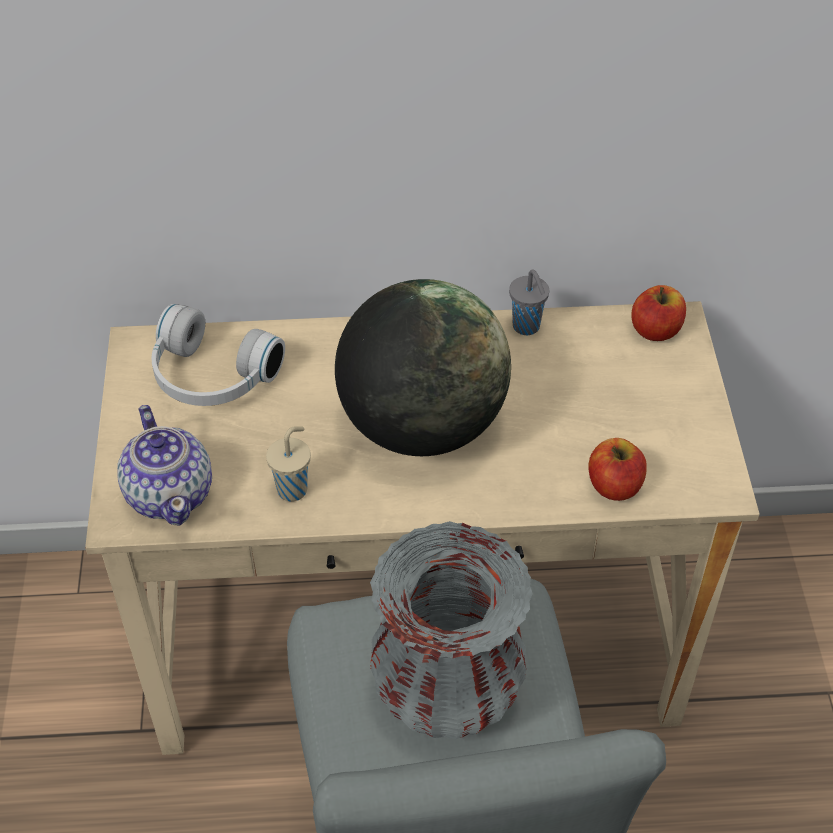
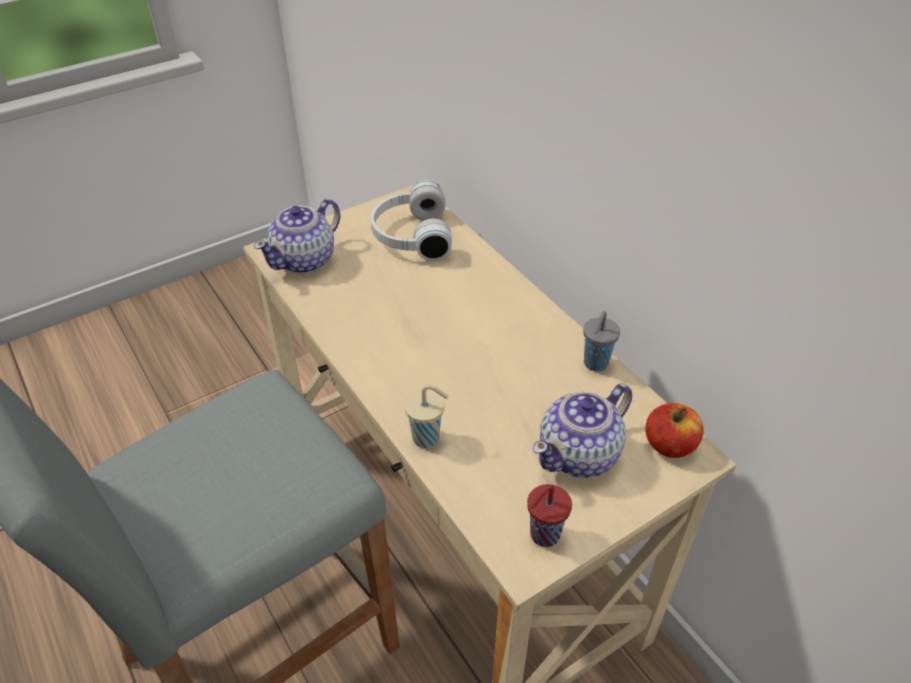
camera: 60 degrees right, 5 degrees down
(293, 488) = (344, 309): beige cup -> beige cup (427, 438)
(422, 426) = (447, 347): globe -> none
(447, 693) = (230, 470): grey vase -> none
(614, 485) = (472, 483): apple -> none
(628, 393) = (580, 454): none -> teapot
(701, 463) = (543, 536): none -> red cup

